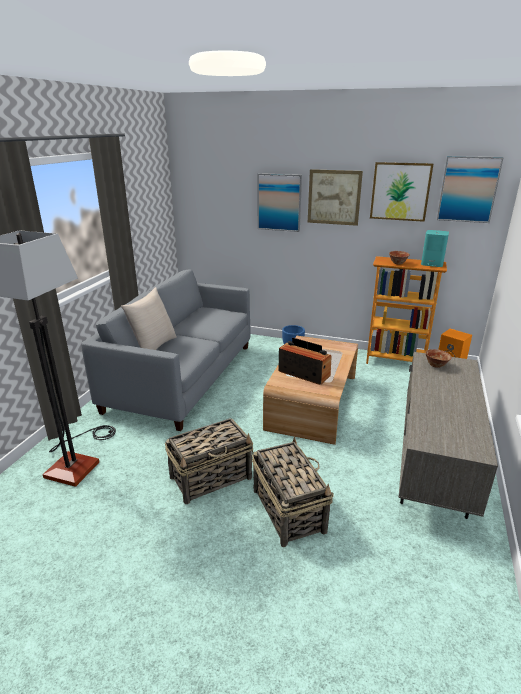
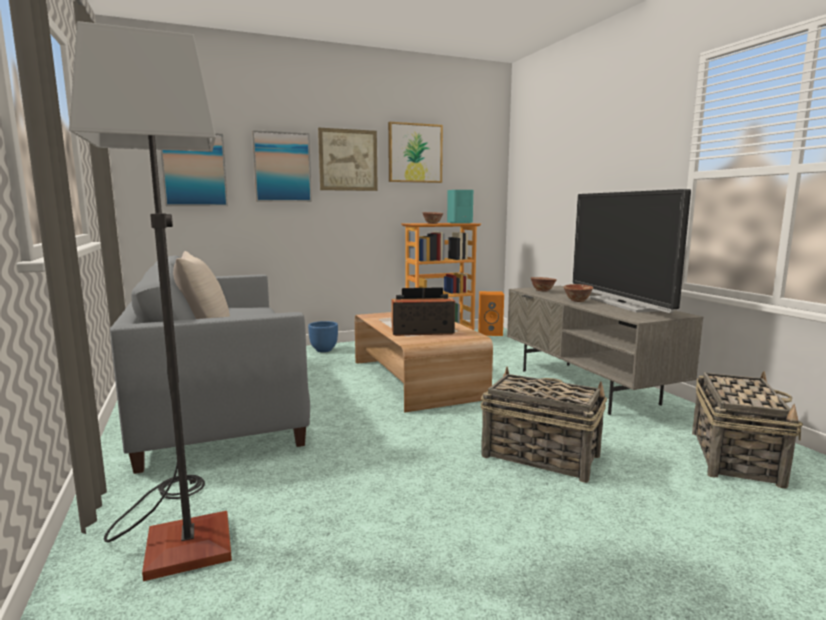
camera: 40 degrees left, 15 degrees down
(212, 477) = (418, 466): basket -> basket (734, 457)
(431, 393) = (577, 301): none -> bowl
(461, 413) = (621, 304): none -> television
(468, 189) = (473, 151): picture -> picture (194, 170)

